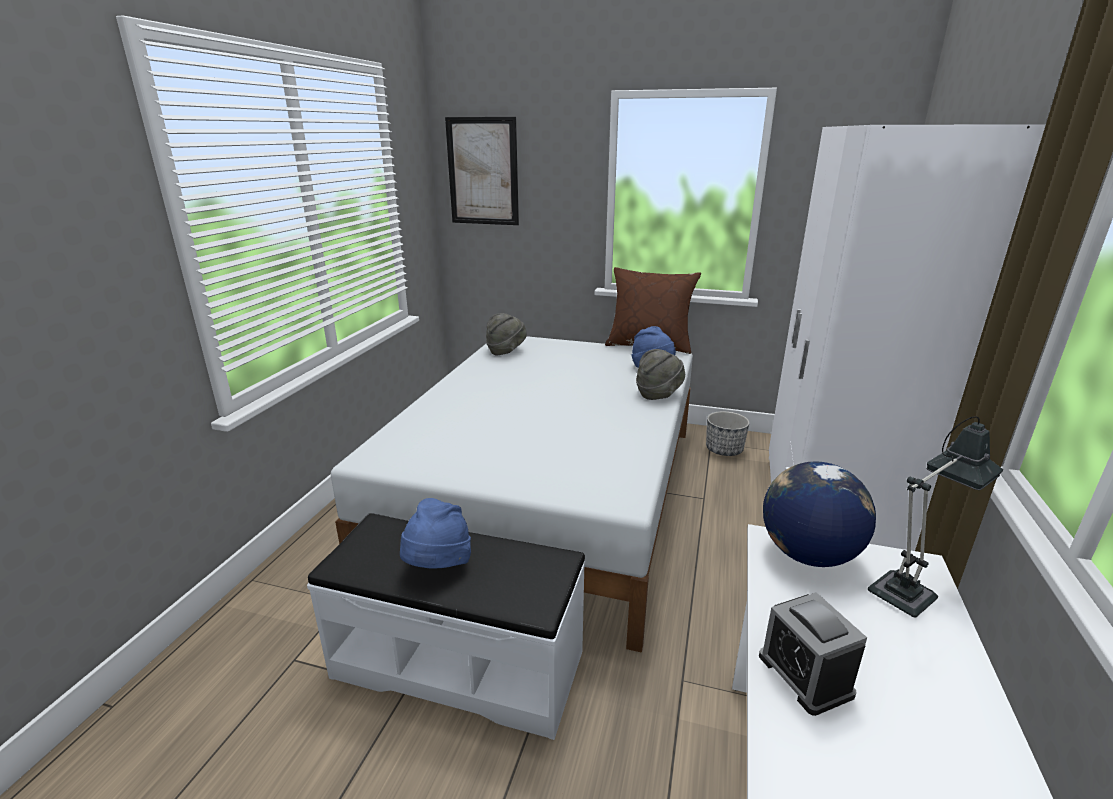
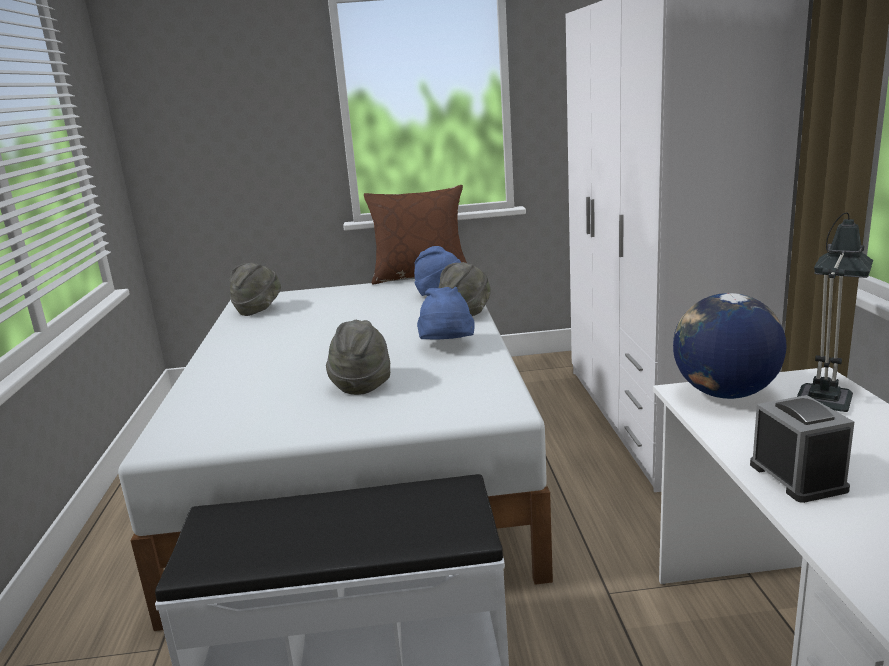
camera: 20 degrees left, 5 degrees down
(437, 566) = (323, 532): blue hat -> blue hat (447, 346)
(483, 172) = (179, 101): picture -> none
(533, 443) = (362, 384): none -> grey hat
(724, 450) = (525, 376): planter -> none
(805, 675) = (797, 477): alarm clock -> alarm clock turned 150 degrees counterclockwise

